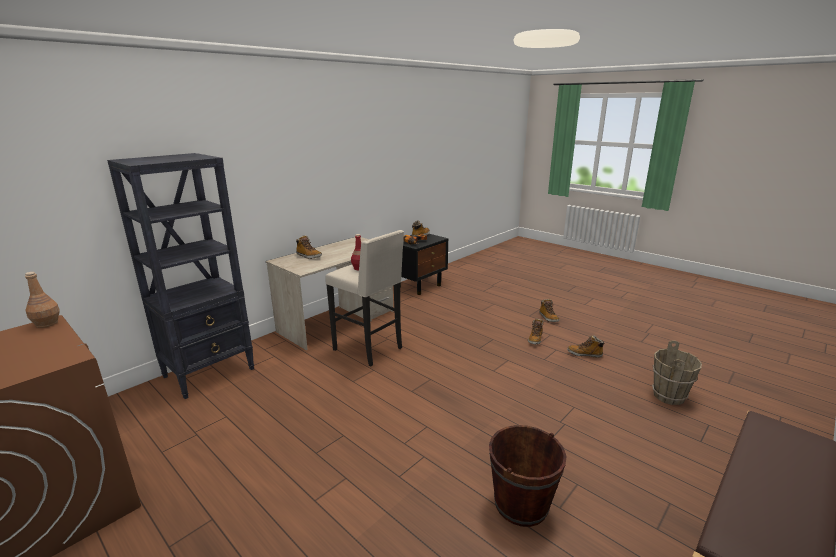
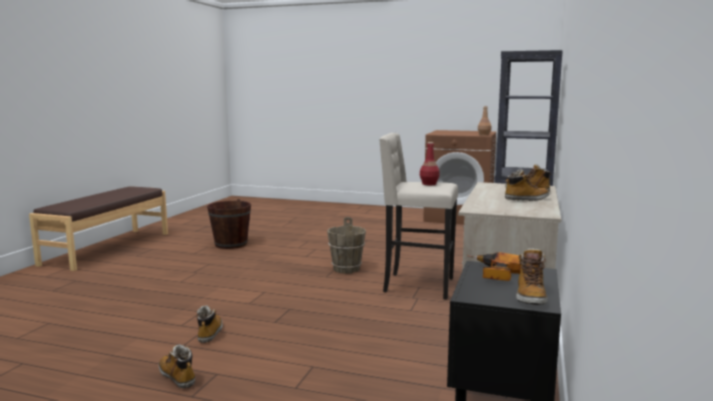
camera: 155 degrees right, 10 degrees down
(584, 354) = (140, 327): boot -> boot (526, 199)
(669, 396) = (66, 303): brown bucket -> brown bucket (346, 269)

